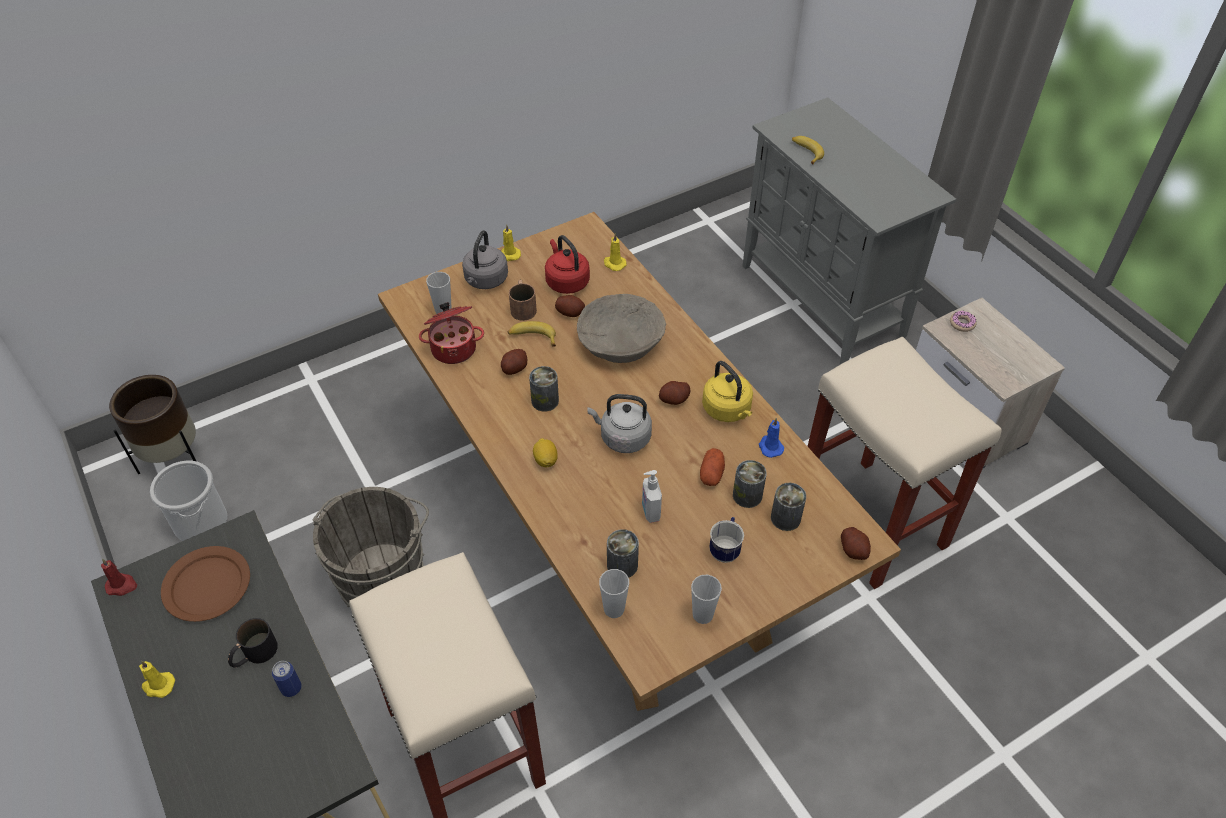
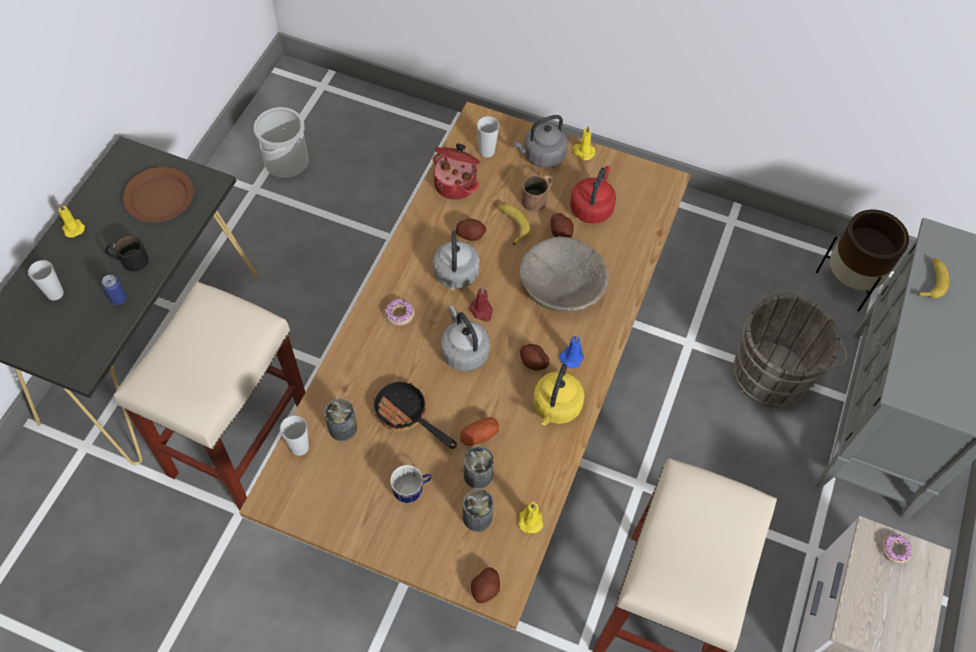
camera: 50 degrees right, 10 degrees up
(122, 585) = (127, 154): red candle -> red candle (481, 311)
(174, 459) = (321, 108): brown planter -> brown planter (847, 283)
(383, 574) = (331, 296): grey bucket -> grey bucket (774, 372)
(545, 401) = (456, 276): can -> grey kettle
(545, 460) = (399, 314): lemon -> donut
(614, 264) = (643, 226): yellow candle -> yellow candle (530, 519)
(650, 512) = (406, 415): soap dispenser -> frying pan
(702, 615) = (338, 511): cup -> cup (55, 293)
(770, 447) = (543, 462): blue candle -> blue candle (572, 356)

